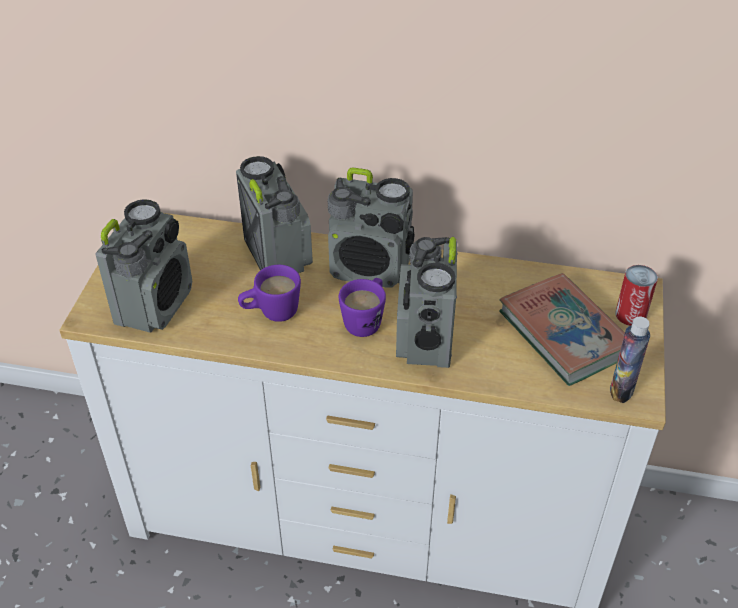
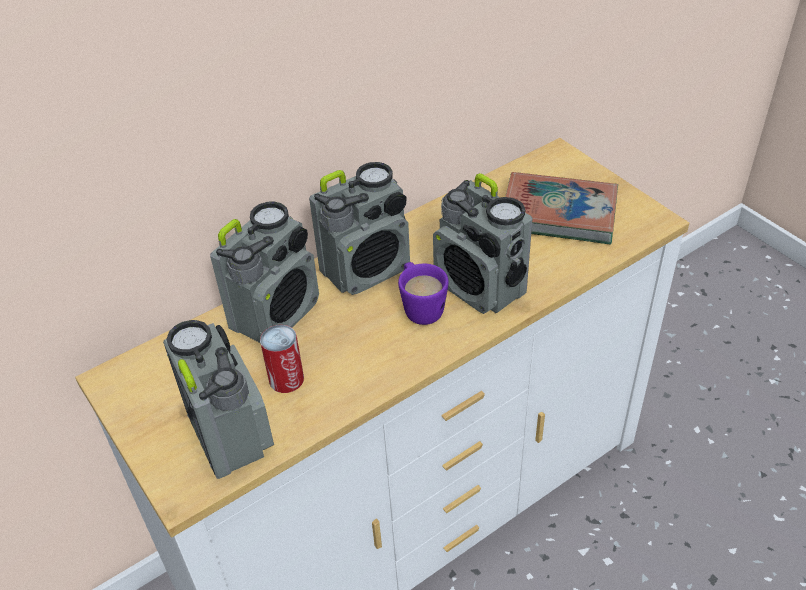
camera: 45 degrees left, 0 degrees up
(271, 313) = (341, 359): purple mug -> none
(277, 255) = (276, 313): radio -> radio turned 105 degrees clockwise
(621, 389) = (640, 222): bottle -> none
(630, 315) = (577, 172): can -> can (286, 379)

